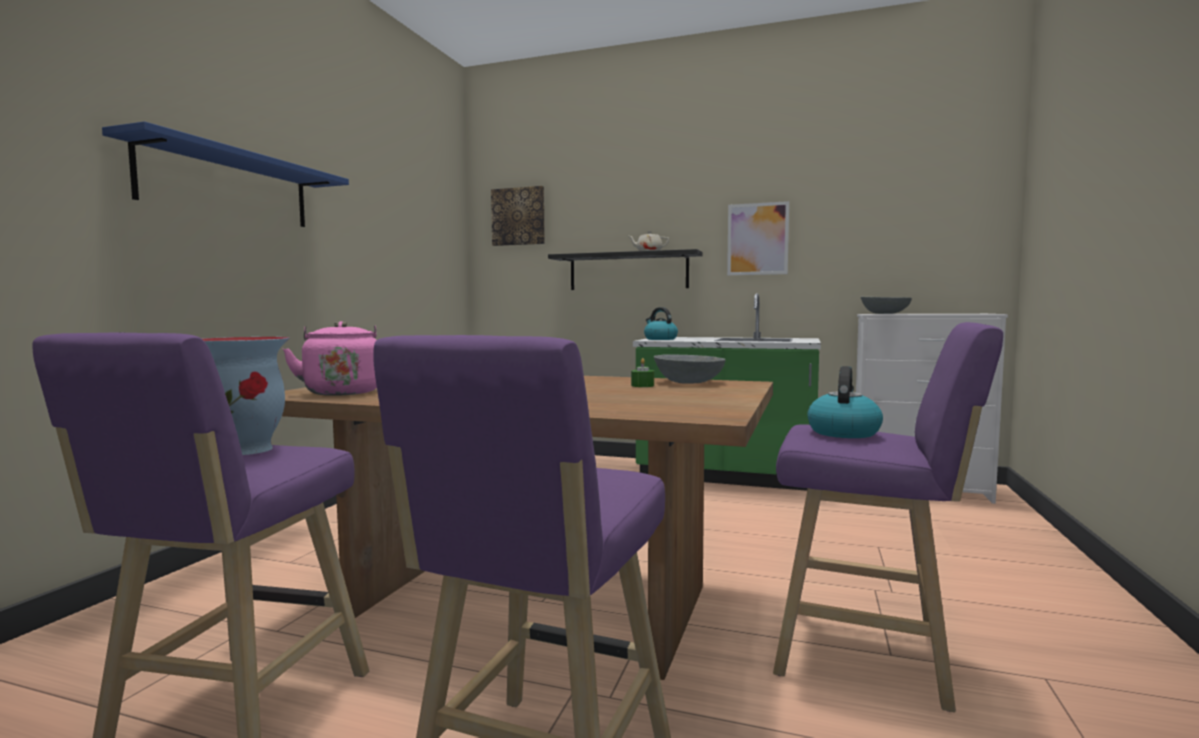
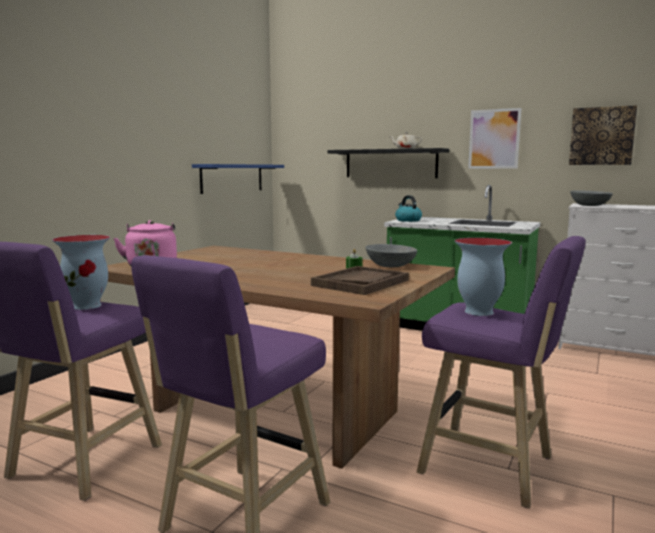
camera: 10 degrees right, 5 degrees up
(228, 187) = (89, 117): blue shelf -> blue shelf (232, 178)
(518, 216) = (308, 118): picture -> picture (601, 136)
(674, 399) = (360, 283): none -> brown tray
(843, 432) = (478, 312): kettle -> vase

